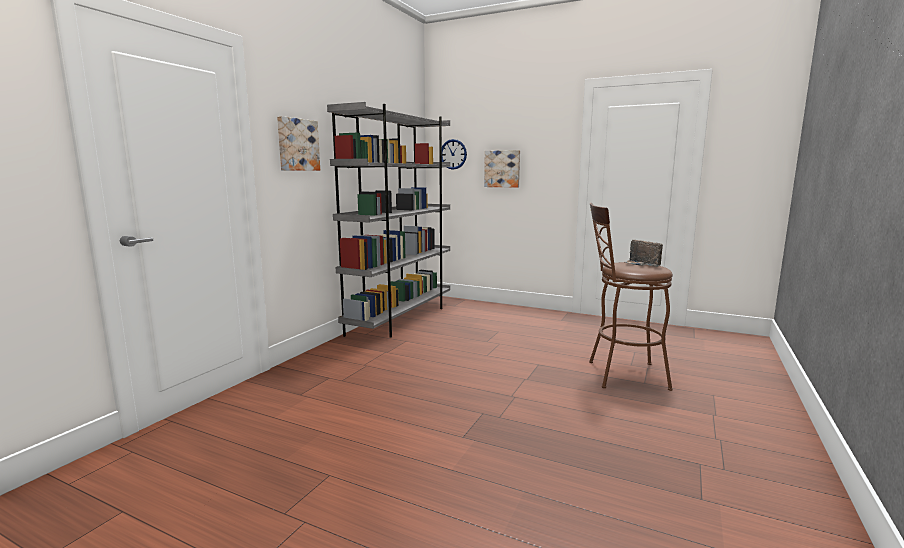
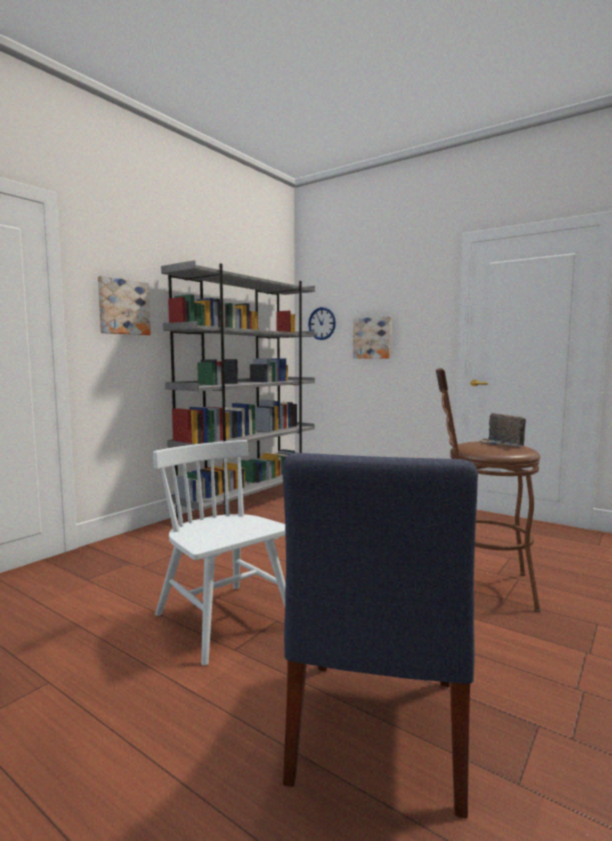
camera: 10 degrees right, 5 degrees down
(441, 417) = (224, 621): none -> white chair
(597, 482) = (375, 734): none -> blue chair

